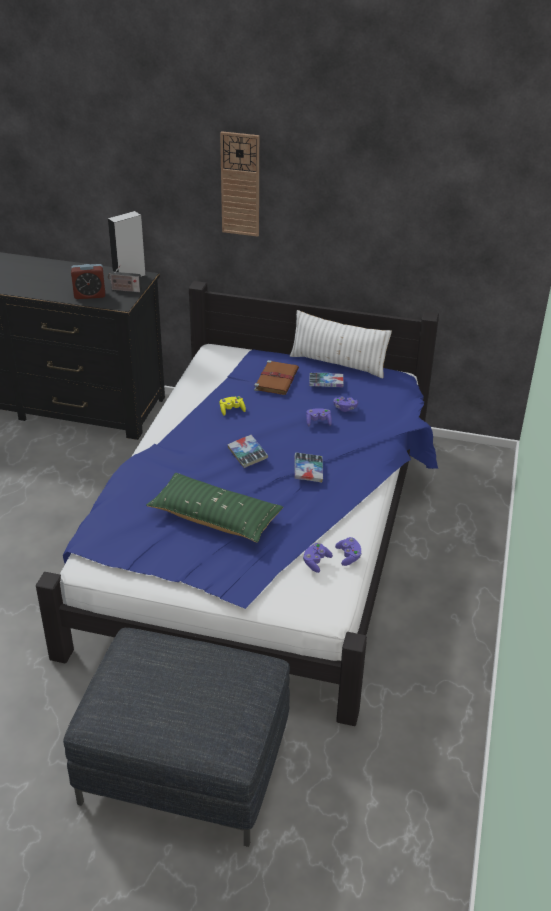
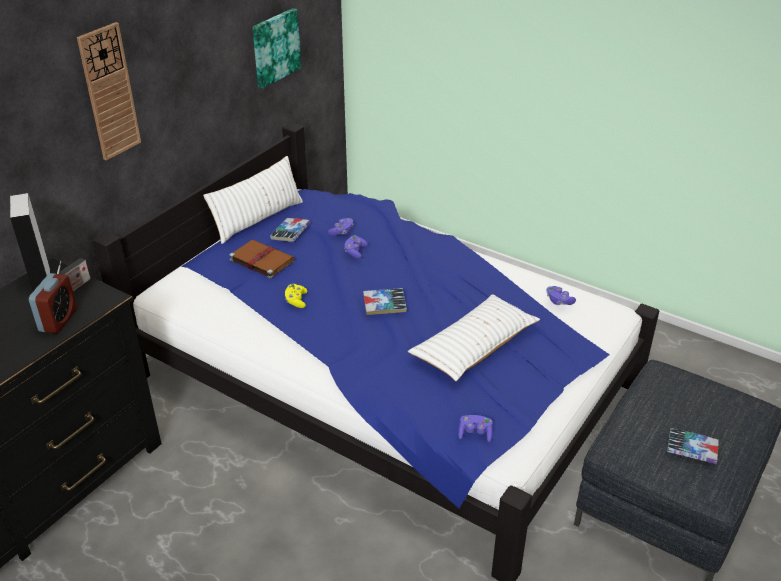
camera: 70 degrees left, 0 degrees up
(215, 517) = (474, 347): green pillow -> white pillow
(308, 471) = (430, 274): book -> book (691, 449)
(348, 556) = (551, 285): purple game controller -> purple game controller (475, 433)
(440, 235) = (275, 47): none -> picture

